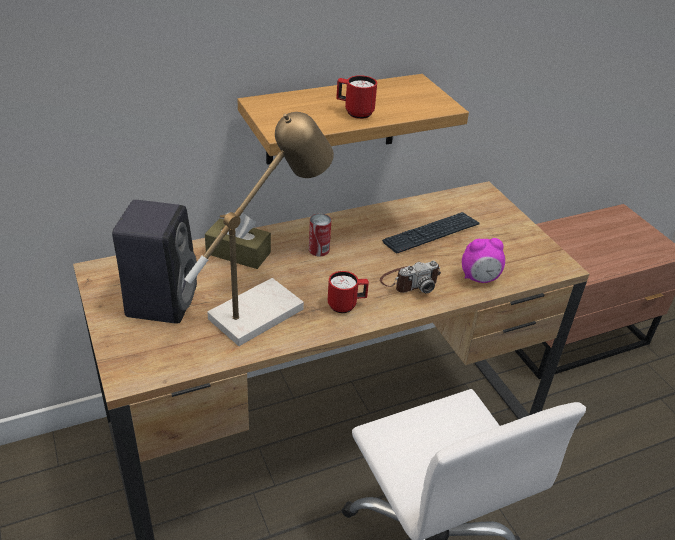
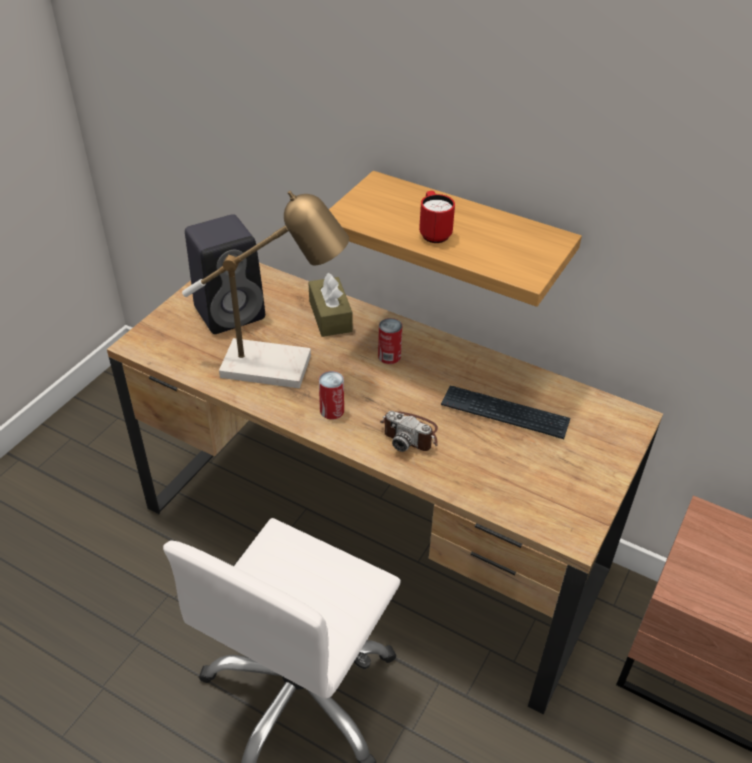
camera: 55 degrees right, 5 degrees up
(346, 305) = (332, 410): red mug -> can
(479, 279) = (472, 480): alarm clock -> none

